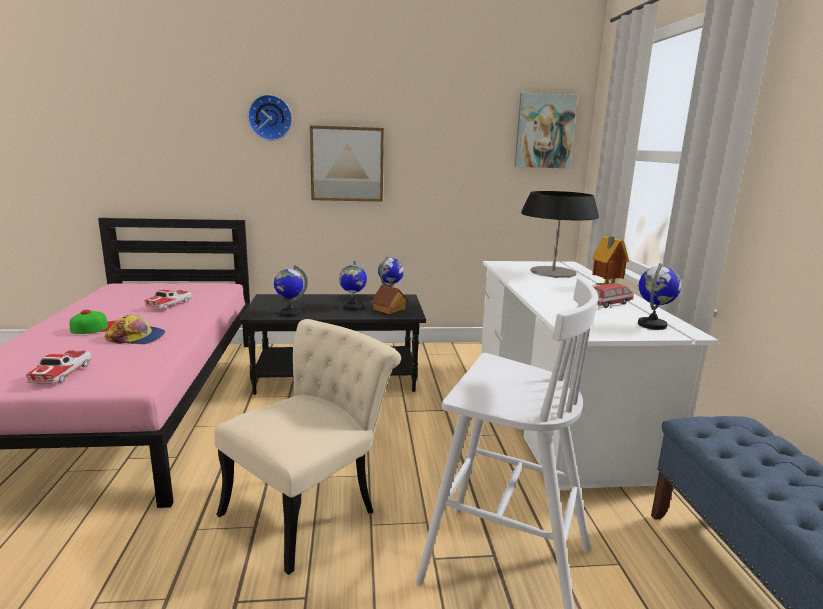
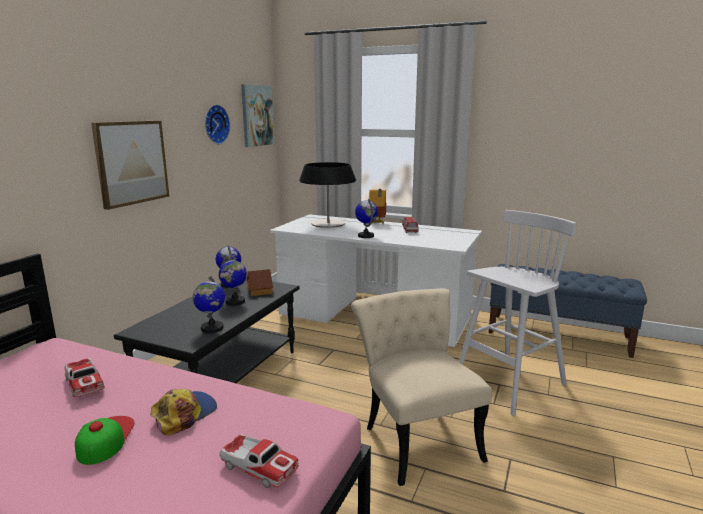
camera: 60 degrees left, 0 degrees up
(270, 118) = (46, 115): wall clock -> wall clock (215, 124)
(652, 325) = (453, 233): globe -> globe (366, 236)

